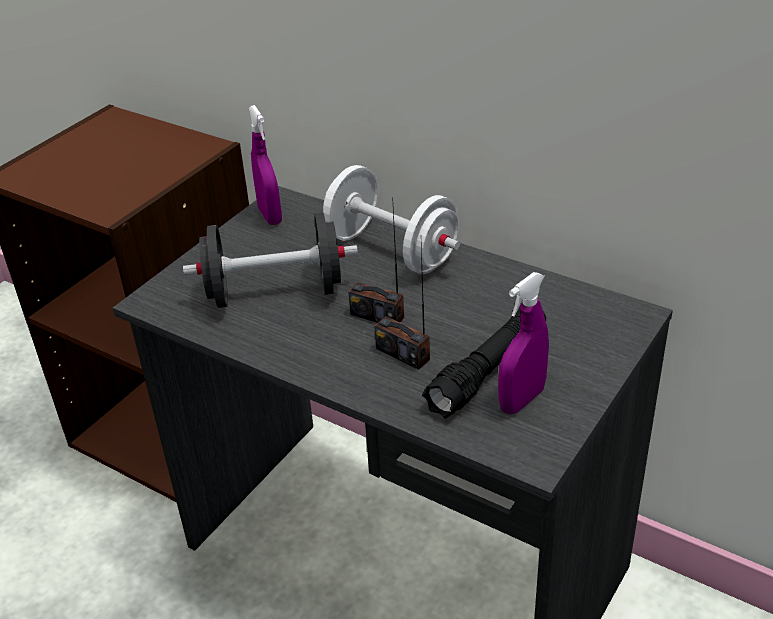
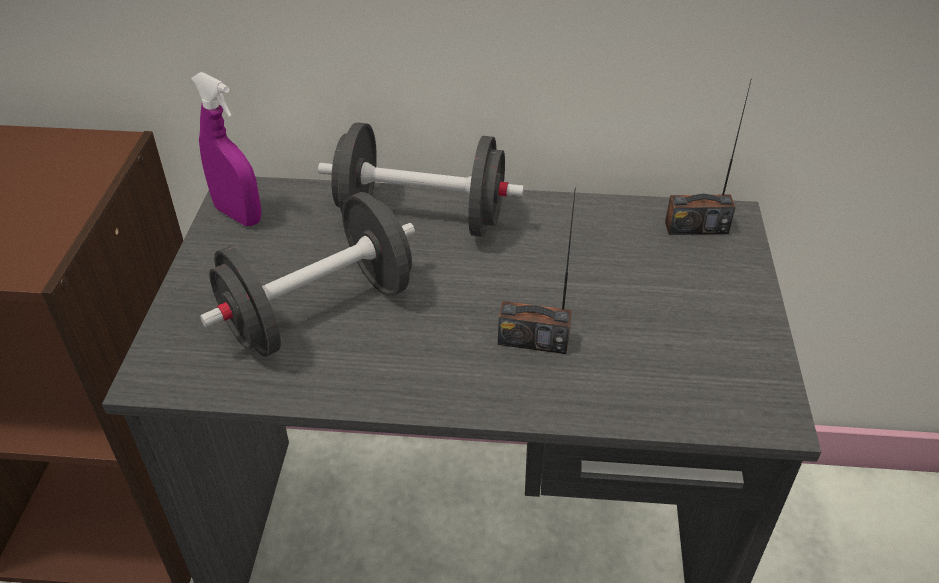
camera: 30 degrees left, 5 degrees up
(377, 315) = (467, 302): radio -> radio (696, 227)
(391, 250) = (421, 218): white dumbbell -> black dumbbell
(488, 370) = (641, 329): black flashlight -> none
(521, 400) = (703, 352): purple spray bottle -> none

